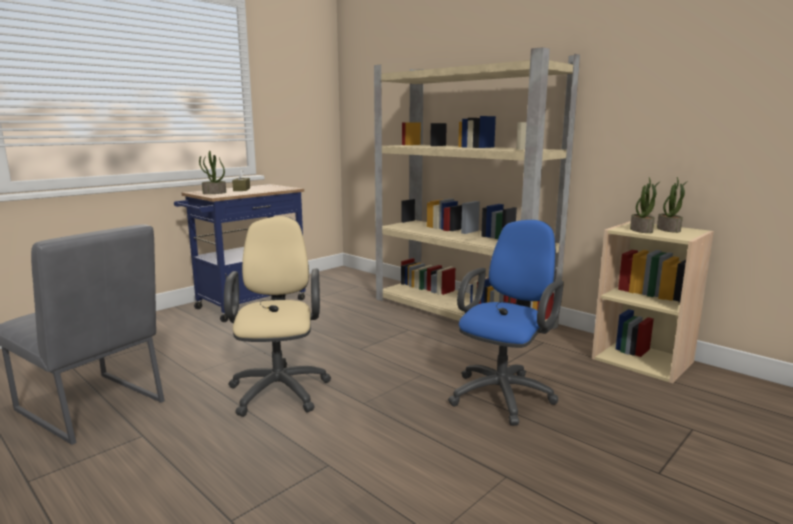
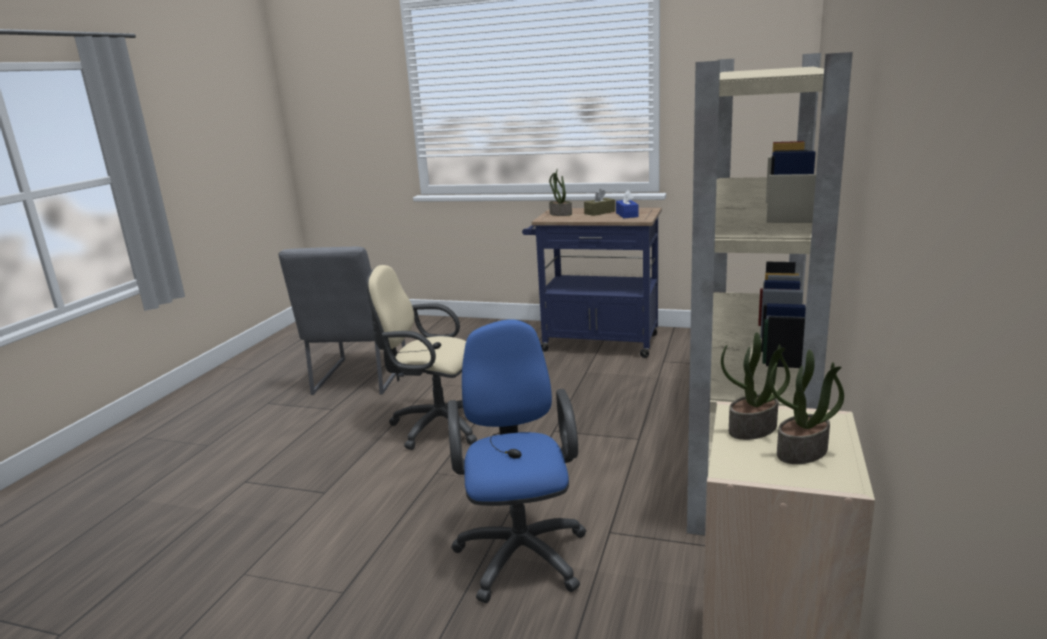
camera: 65 degrees right, 5 degrees up
(269, 188) = (627, 215): none -> blue tissue box
(280, 388) = (434, 426): beige office chair -> beige office chair turned 135 degrees counterclockwise
(504, 393) = (521, 550): blue office chair -> blue office chair turned 105 degrees counterclockwise

